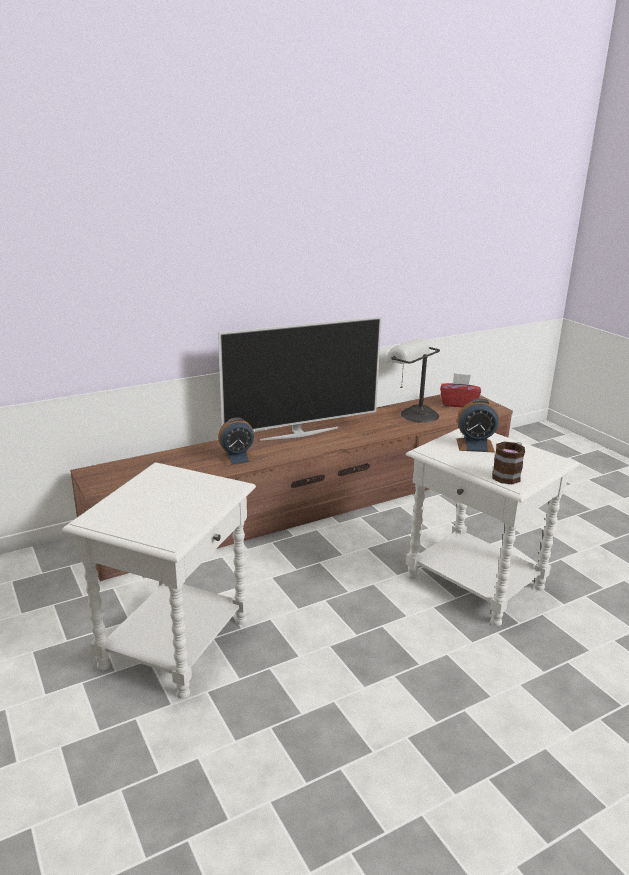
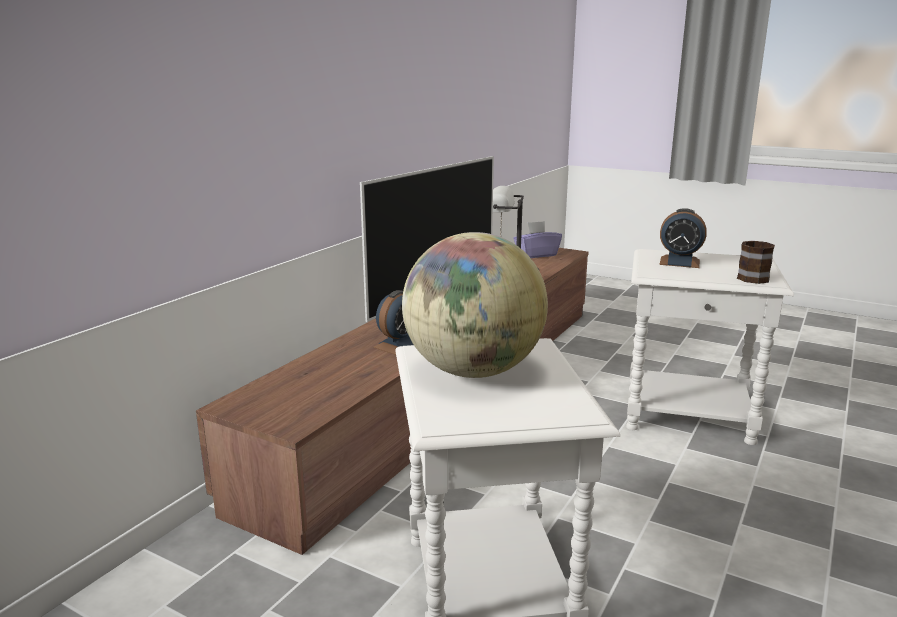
camera: 30 degrees left, 5 degrees down
(162, 492) = (473, 371): none -> globe
(458, 404) = (536, 255): red tissue box -> purple tissue box
(475, 445) = (679, 262): alarm clock -> alarm clock turned 45 degrees clockwise

